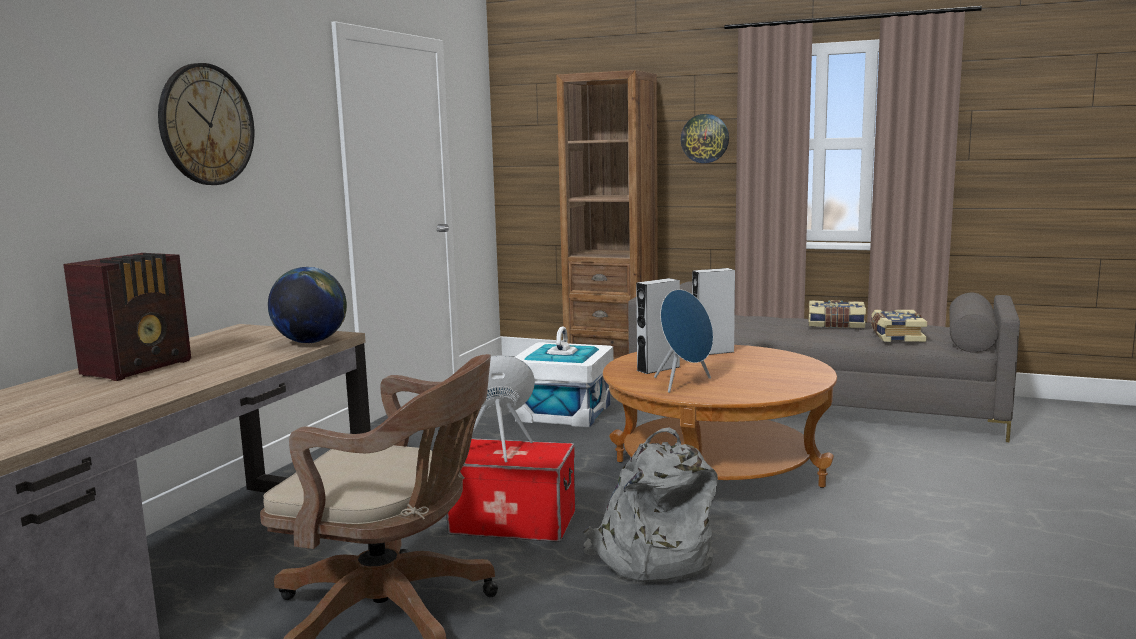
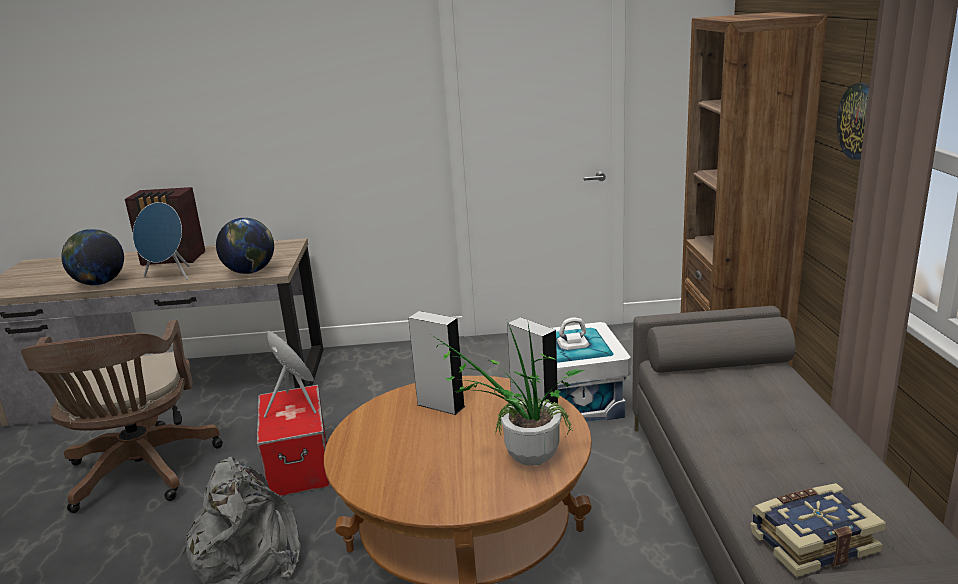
camera: 65 degrees right, 10 degrees up
(142, 398) = (100, 283): none -> globe
(206, 125) = (283, 92): wall clock -> none
(684, 384) = (388, 432): blue speaker -> blue speaker (169, 276)
(766, 360) = (520, 458): none -> potted plant
(836, 325) = (828, 473): book -> none

